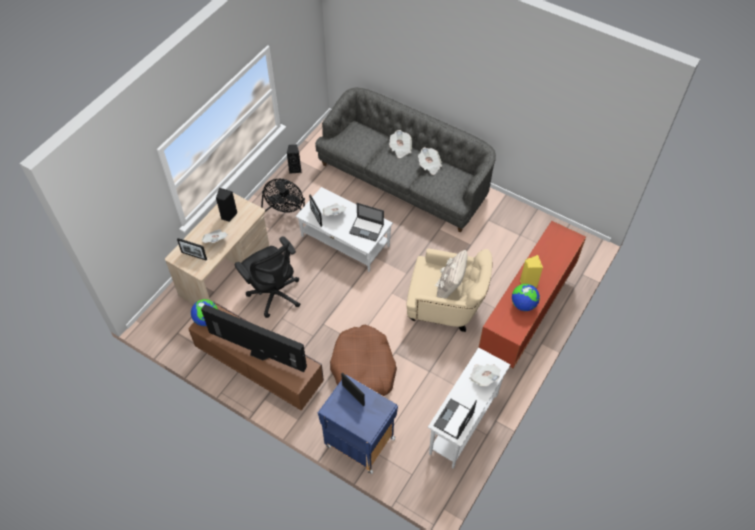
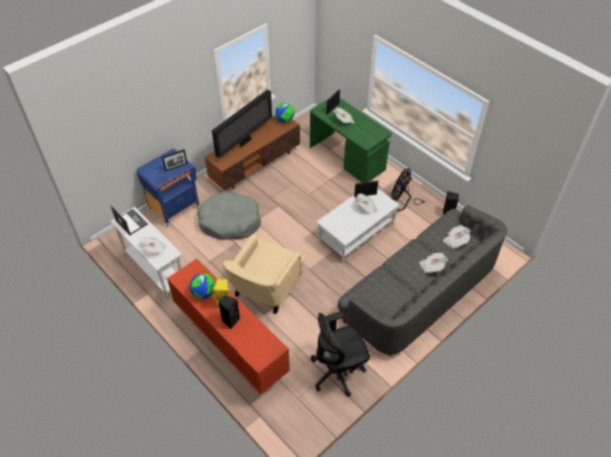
camera: 105 degrees right, 5 degrees down
(225, 270) = (347, 158): beige desk -> green desk
(228, 215) = (366, 129): black speaker -> black speaker (230, 320)
(272, 292) = (318, 181): black office chair -> black office chair (339, 369)
(364, 368) = (230, 222): brown dog bed -> grey dog bed
(367, 229) = (342, 225): laptop -> none
(429, 165) = (404, 285): newspaper -> newspaper (455, 241)
(449, 286) = (263, 270): beige pillow -> none

